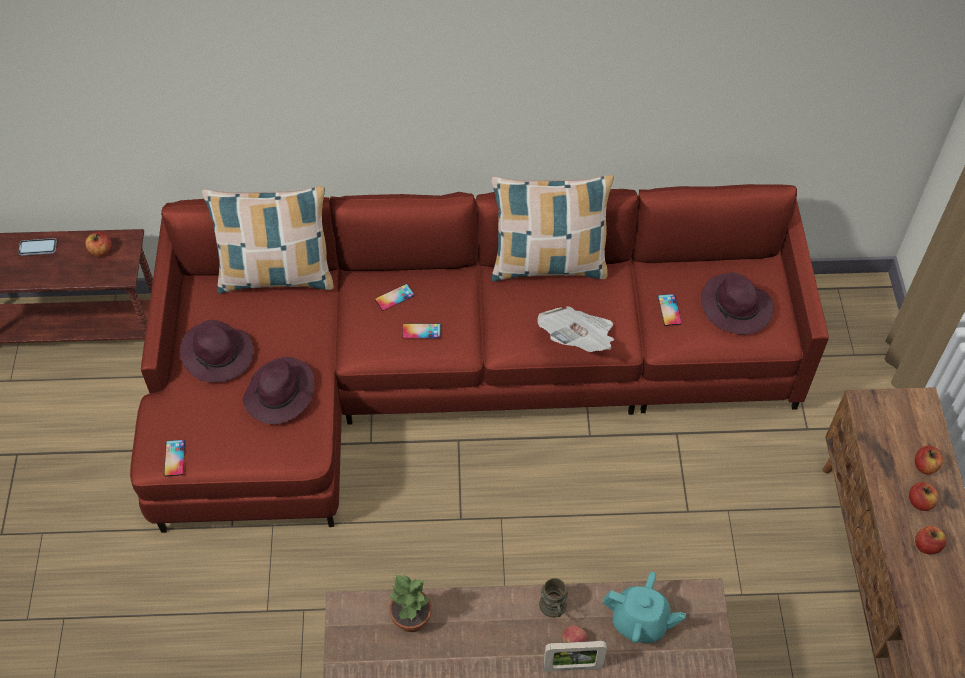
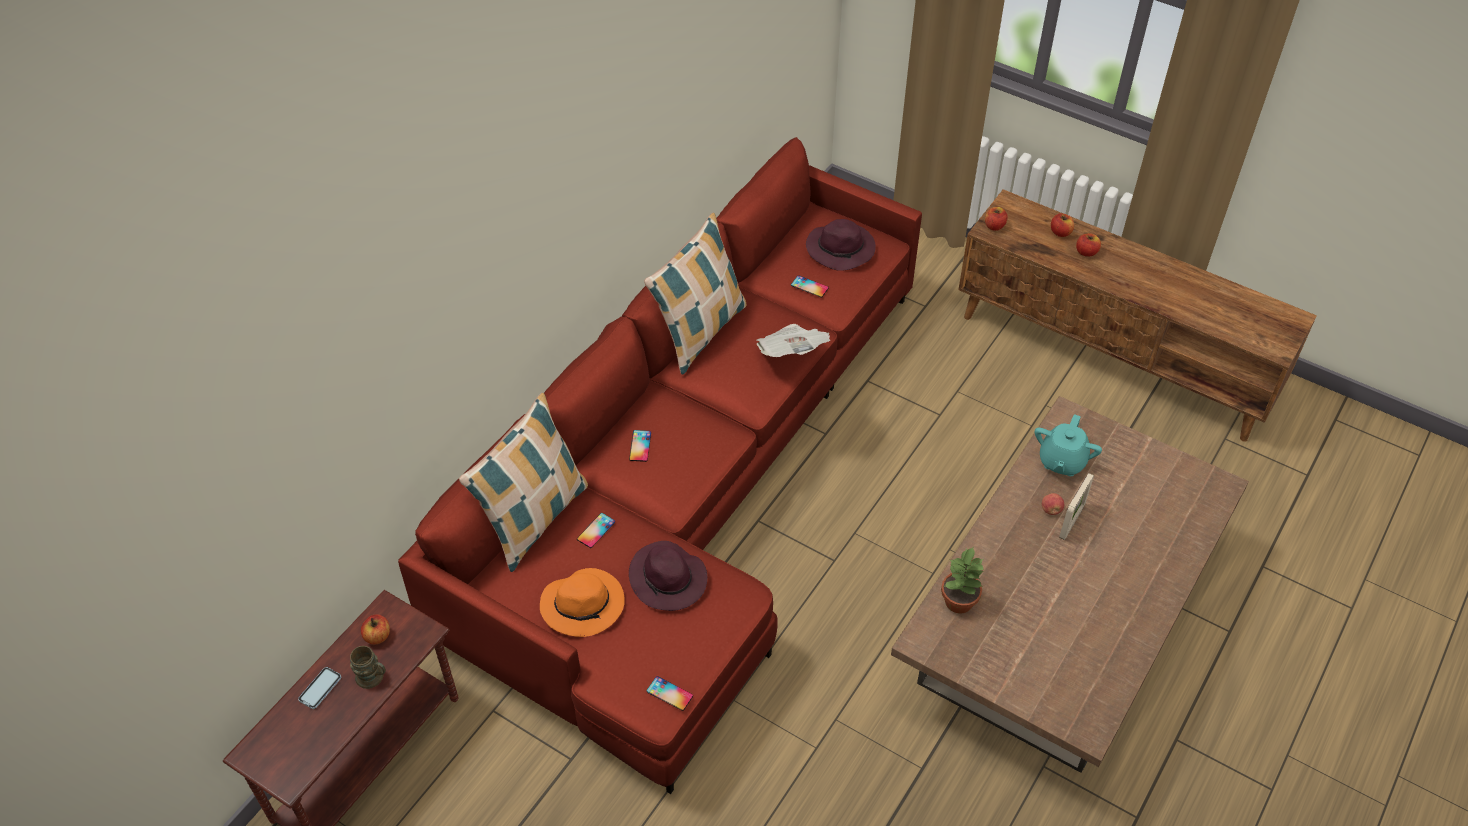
camera: 55 degrees left, 5 degrees down
(218, 355) = (584, 605): purple hat -> orange hat
(421, 331) = (692, 446): phone -> phone (596, 530)
(554, 609) = (1015, 506): brown mug -> brown mug (374, 678)
(640, 621) = (1062, 461): turquoise teapot -> turquoise teapot turned 150 degrees clockwise
(926, 545) = (1121, 269): apple -> apple (994, 226)

